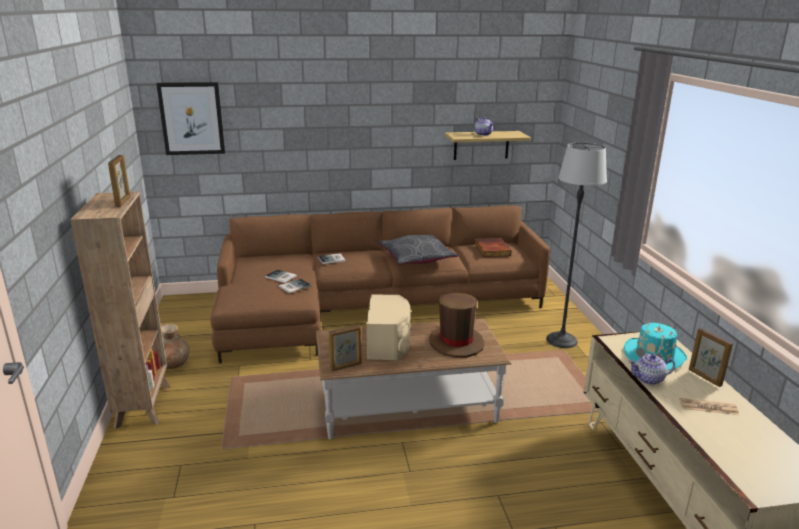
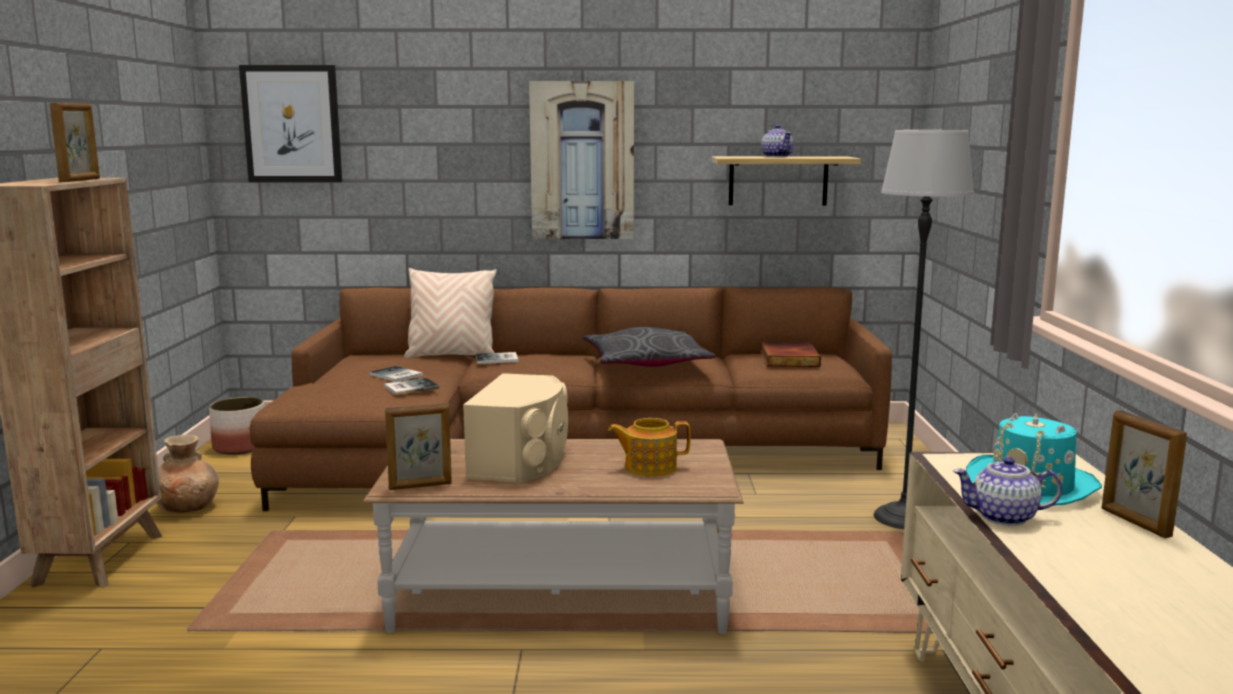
camera: 10 degrees right, 10 degrees down
(179, 315) = (240, 447): none -> planter
(301, 256) = (451, 355): none -> beige pillow
(370, 136) = (582, 161): none -> picture
(456, 343) = (649, 467): brown hat -> teapot
(708, 407) = (1126, 567): newspaper -> none

